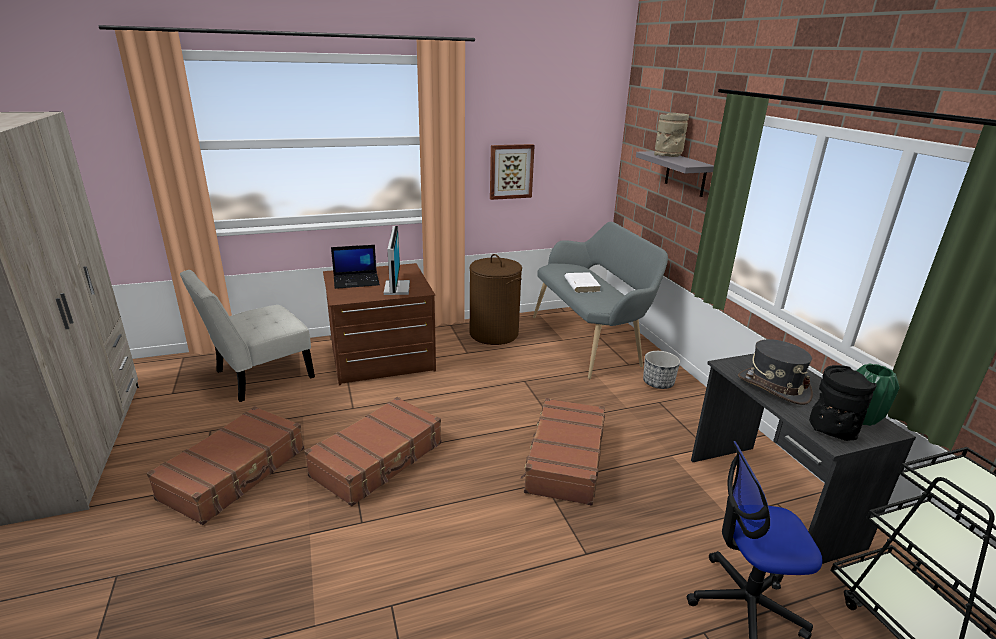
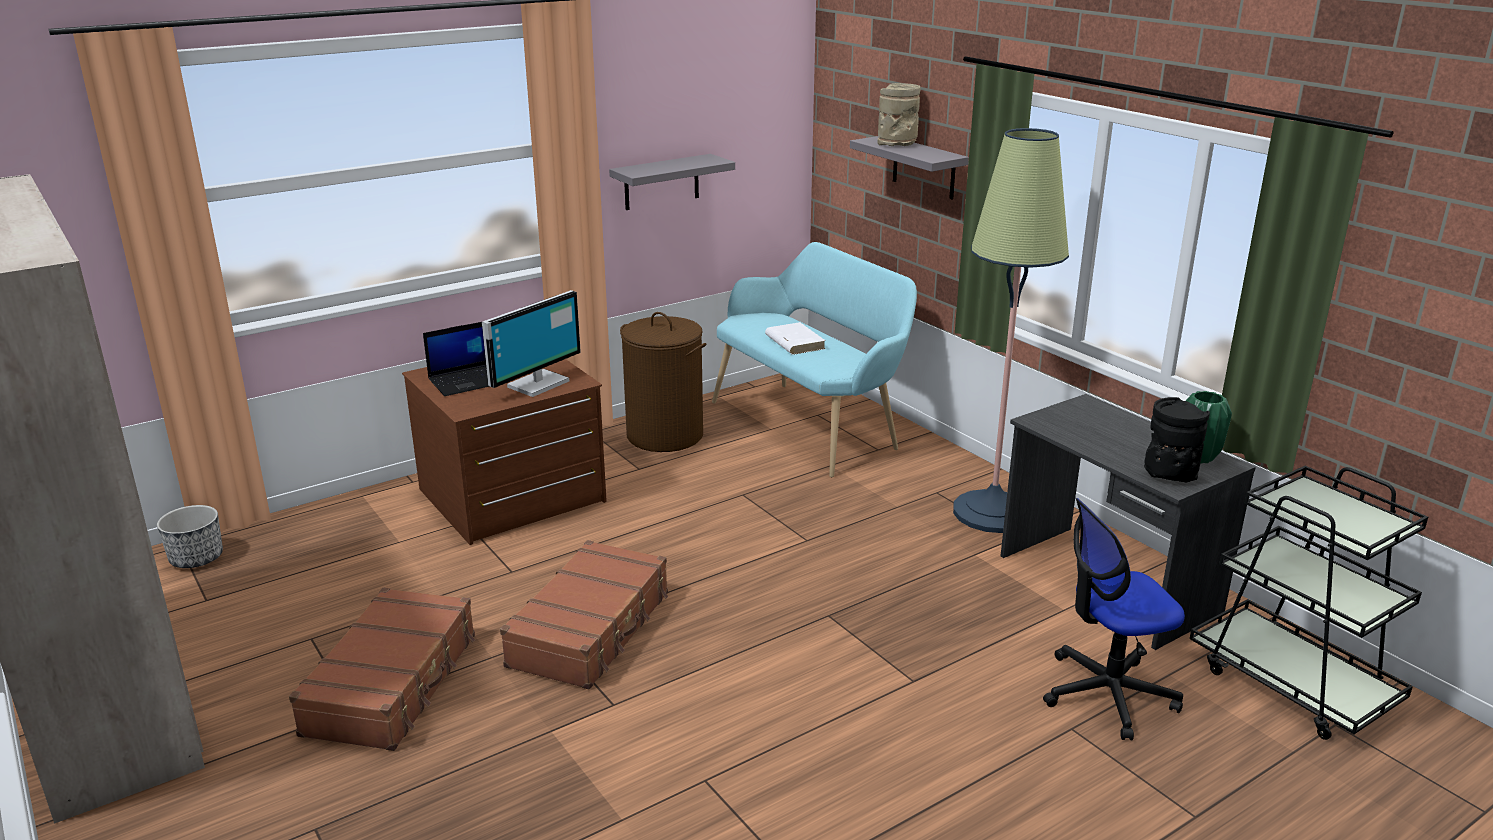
camera: 15 degrees left, 0 degrees up
(259, 376) = (332, 553): white chair -> none
(395, 288) = (536, 383): monitor -> monitor turned 60 degrees clockwise
(511, 171) = (661, 182): picture -> grey shelf
(564, 460) = (842, 584): brown suitcase -> none
(590, 341) = (811, 424): grey bench -> turquoise bench
(657, 383) = (926, 468): planter -> planter (196, 559)
(695, 424) = (992, 512): none -> floor lamp
(773, 387) = (1095, 438): grey hat -> none

